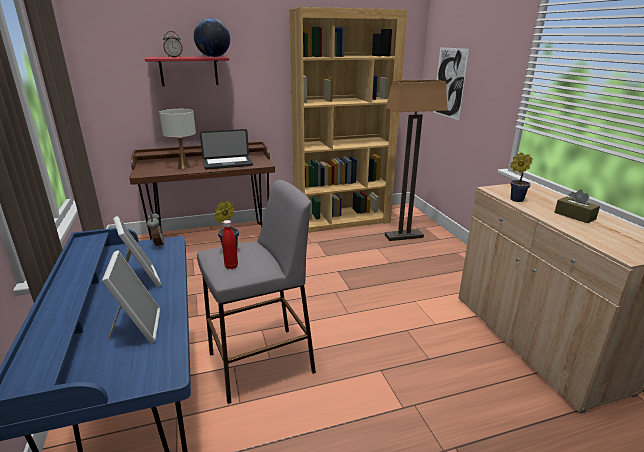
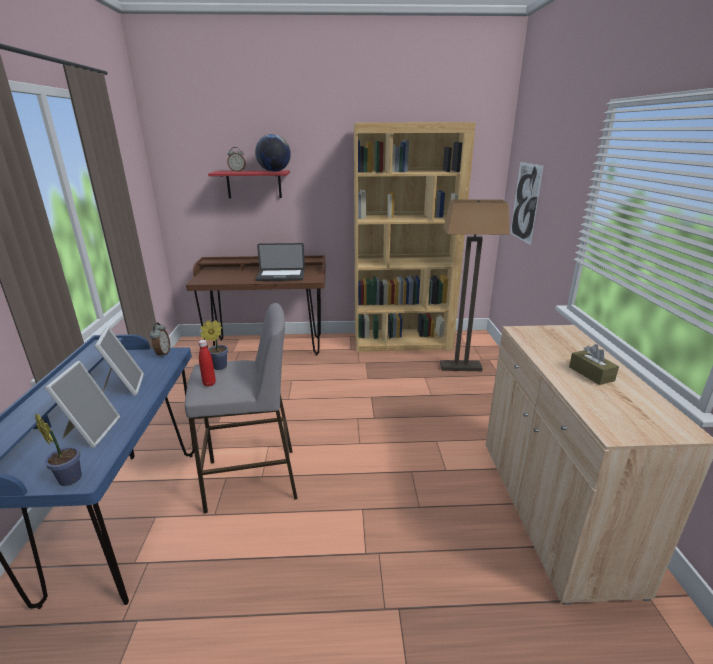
camera: 15 degrees right, 0 degrees up
(184, 167) = (239, 277): white table lamp -> none
(515, 199) = (534, 346): potted plant -> potted plant (69, 478)

